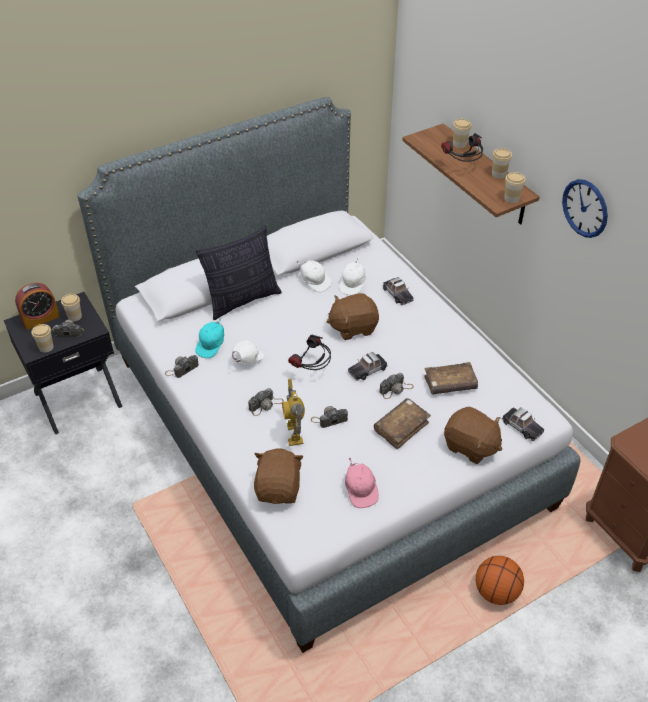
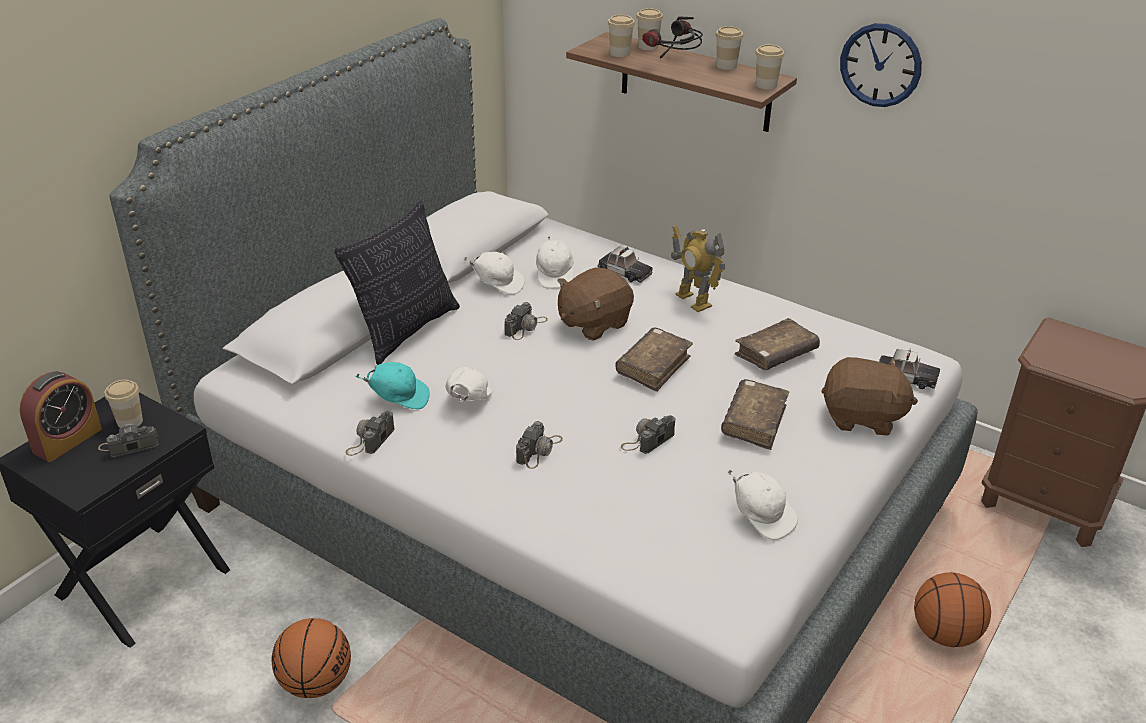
camera: 25 degrees left, 10 degrees down
(46, 347) = (103, 477): cup -> cup (620, 53)
(132, 487) = (315, 683): none -> basketball
(212, 346) = (398, 398): turquoise cap -> turquoise cap turned 90 degrees counterclockwise
(279, 489) = (641, 553): brown plush toy -> none
(294, 434) = (610, 473): toy robot -> toy robot (693, 300)
(311, 370) = (574, 388): headphones -> none
(361, 490) = (762, 516): pink cap -> white cap
(367, 369) = (653, 366): toy car -> brown book
(396, 389) = (710, 379): camera -> camera (526, 327)

